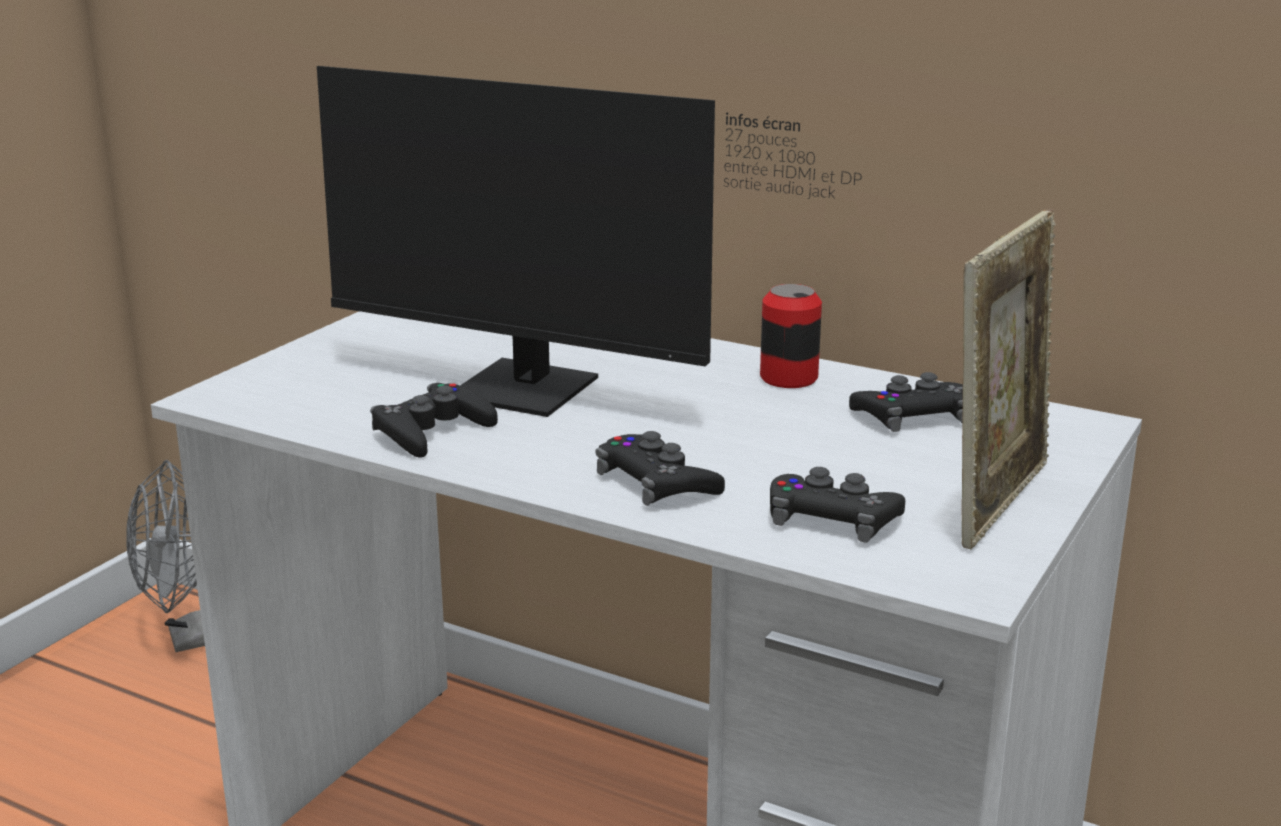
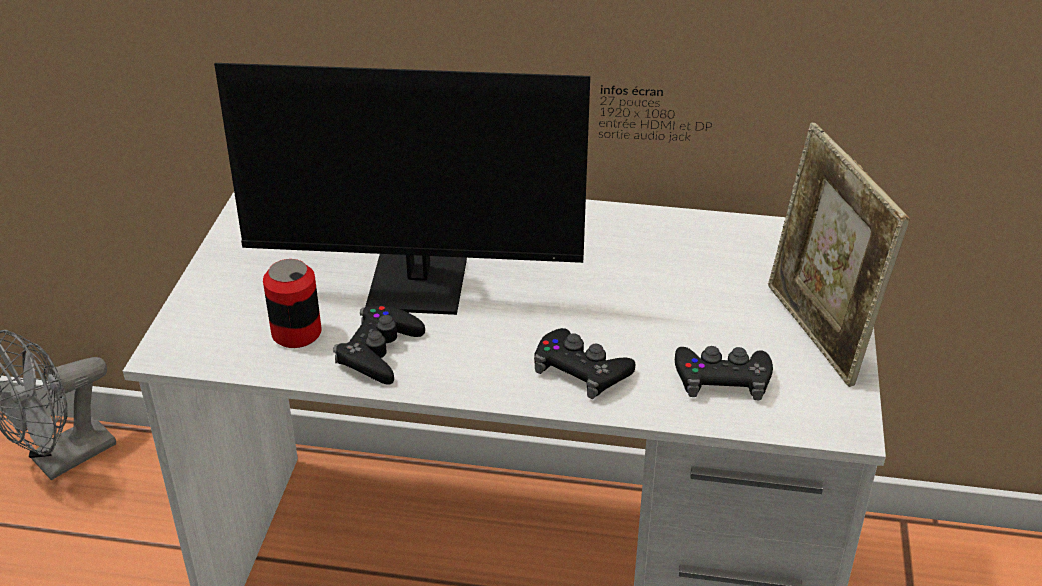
camera: 20 degrees left, 15 degrees up
(788, 378) = (607, 230): can -> can (296, 333)
(912, 417) = (716, 256): black game controller -> none
(996, 500) = (816, 334): picture frame -> picture frame turned 150 degrees clockwise

